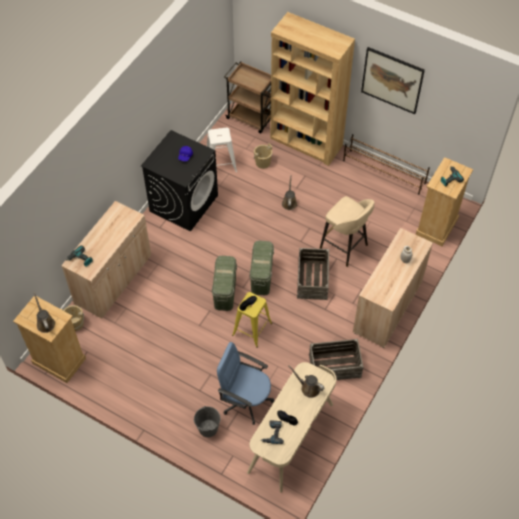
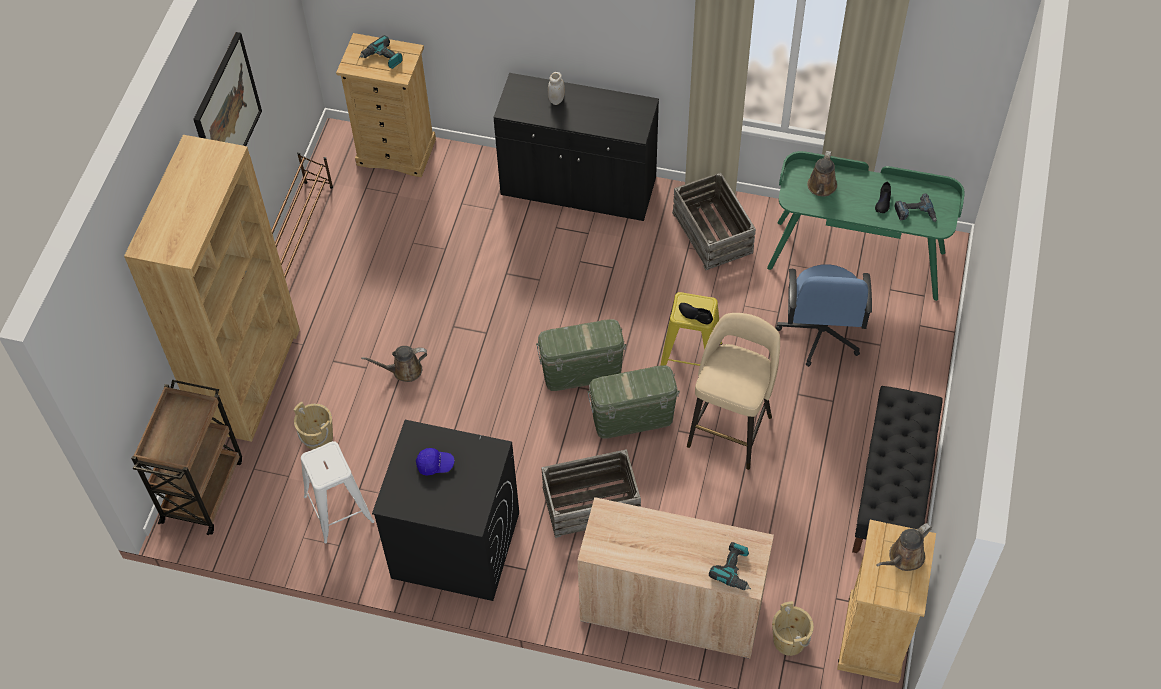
camera: 105 degrees left, 0 degrees up
(134, 399) = (891, 491): none -> black bench
(208, 428) = (891, 370): grey bucket -> none
(291, 438) = (856, 258): beige desk -> green desk
(312, 279) = (561, 298): crate -> crate (591, 504)
(345, 247) = (479, 266): beige stool -> beige stool (731, 429)
(387, 307) = (578, 187): beige cabinet -> black cabinet

